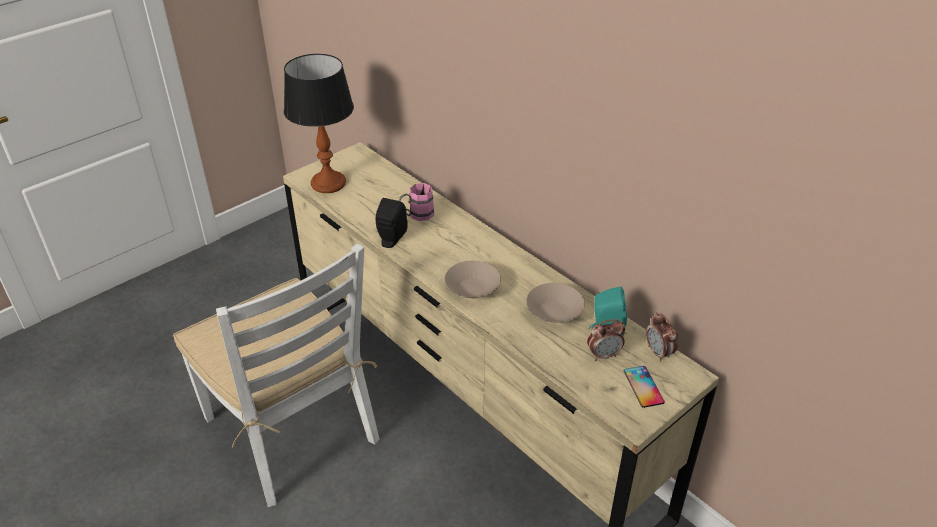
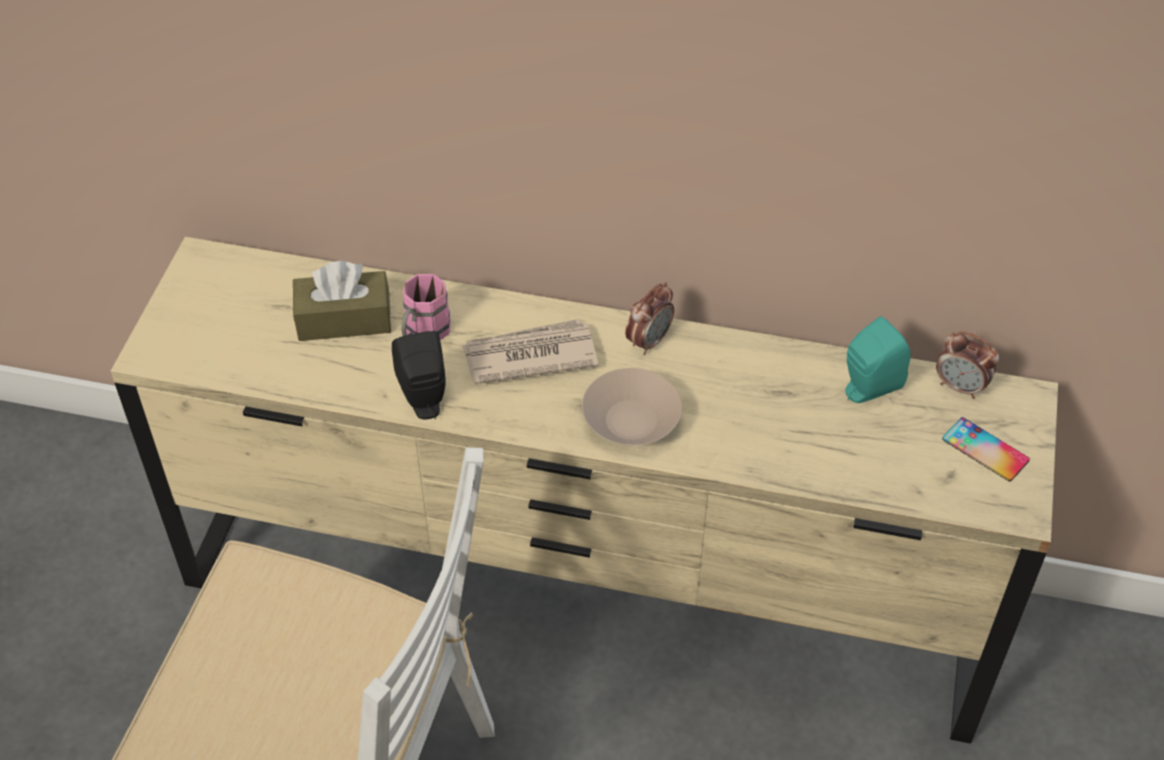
camera: 35 degrees left, 10 degrees up
(328, 183) = (211, 346): table lamp -> none
(390, 196) = (344, 319): none -> brown tissue box
(454, 243) = (529, 355): none -> newspaper
(554, 312) = (777, 398): beige bowl -> none
(604, 355) = (898, 429): alarm clock -> alarm clock (649, 341)

